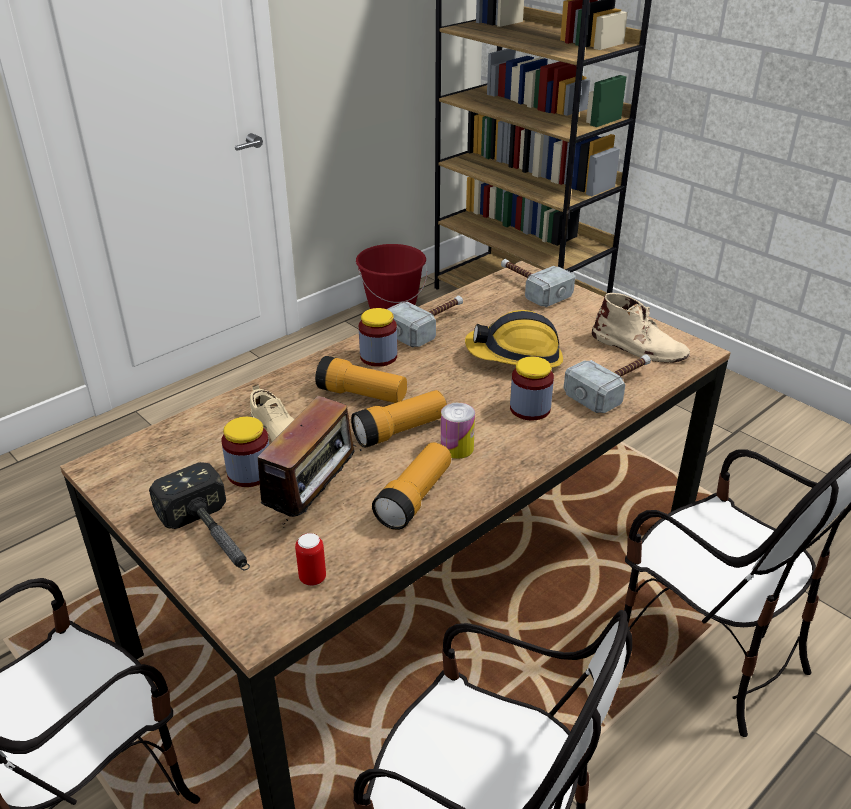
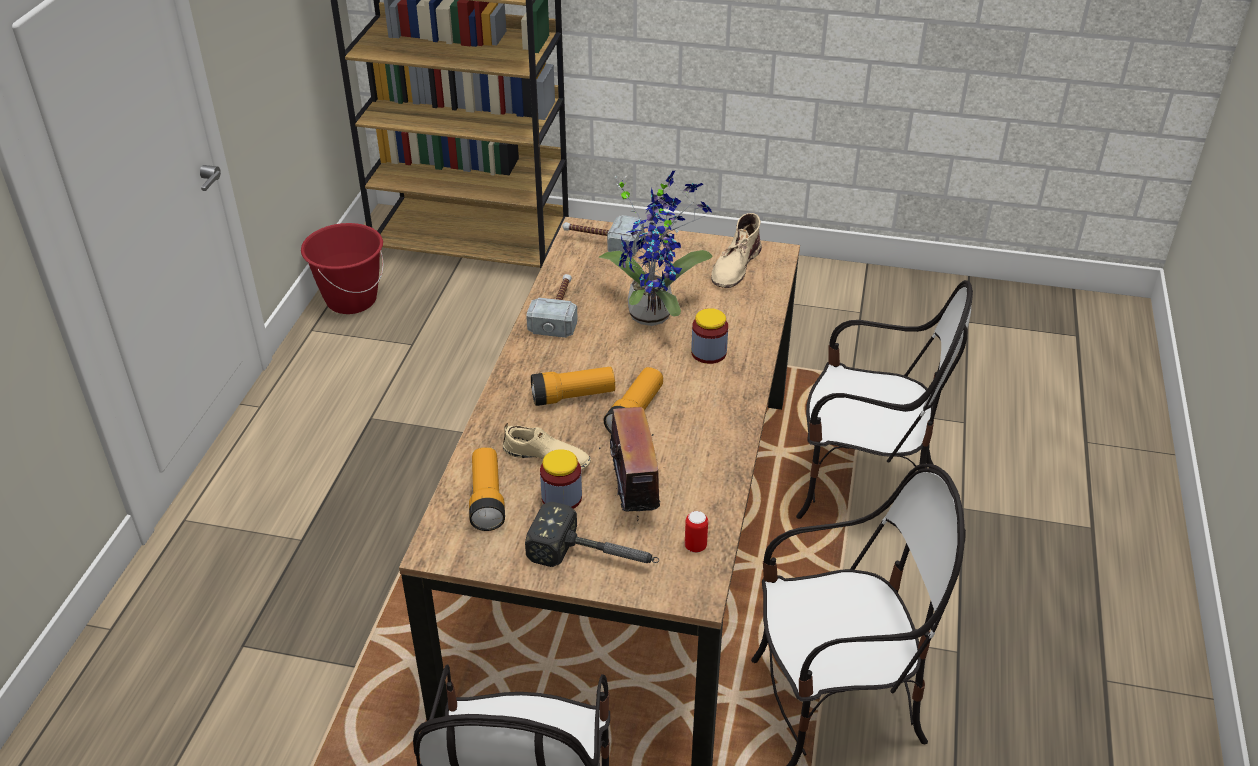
camera: 35 degrees left, 5 degrees up
(378, 357) = (548, 357): jar -> none
(415, 498) = (701, 458): flashlight -> flashlight (487, 499)
(457, 448) = (690, 407): can -> none
(515, 356) = (654, 312): hard hat -> potted plant
(613, 388) = (749, 310): hammer -> none
(639, 347) = (735, 266): beige boot -> beige boot turned 120 degrees clockwise

